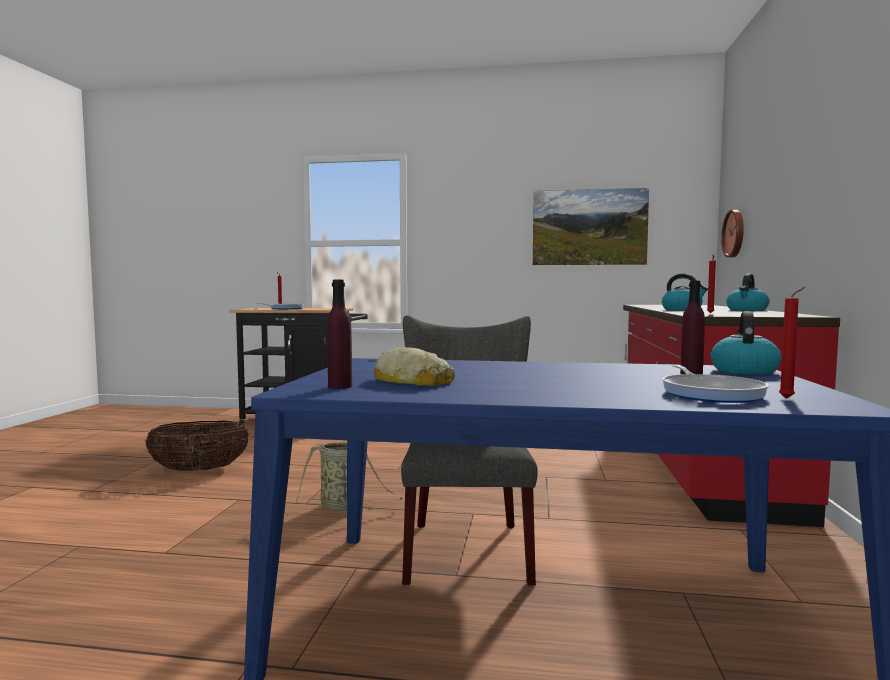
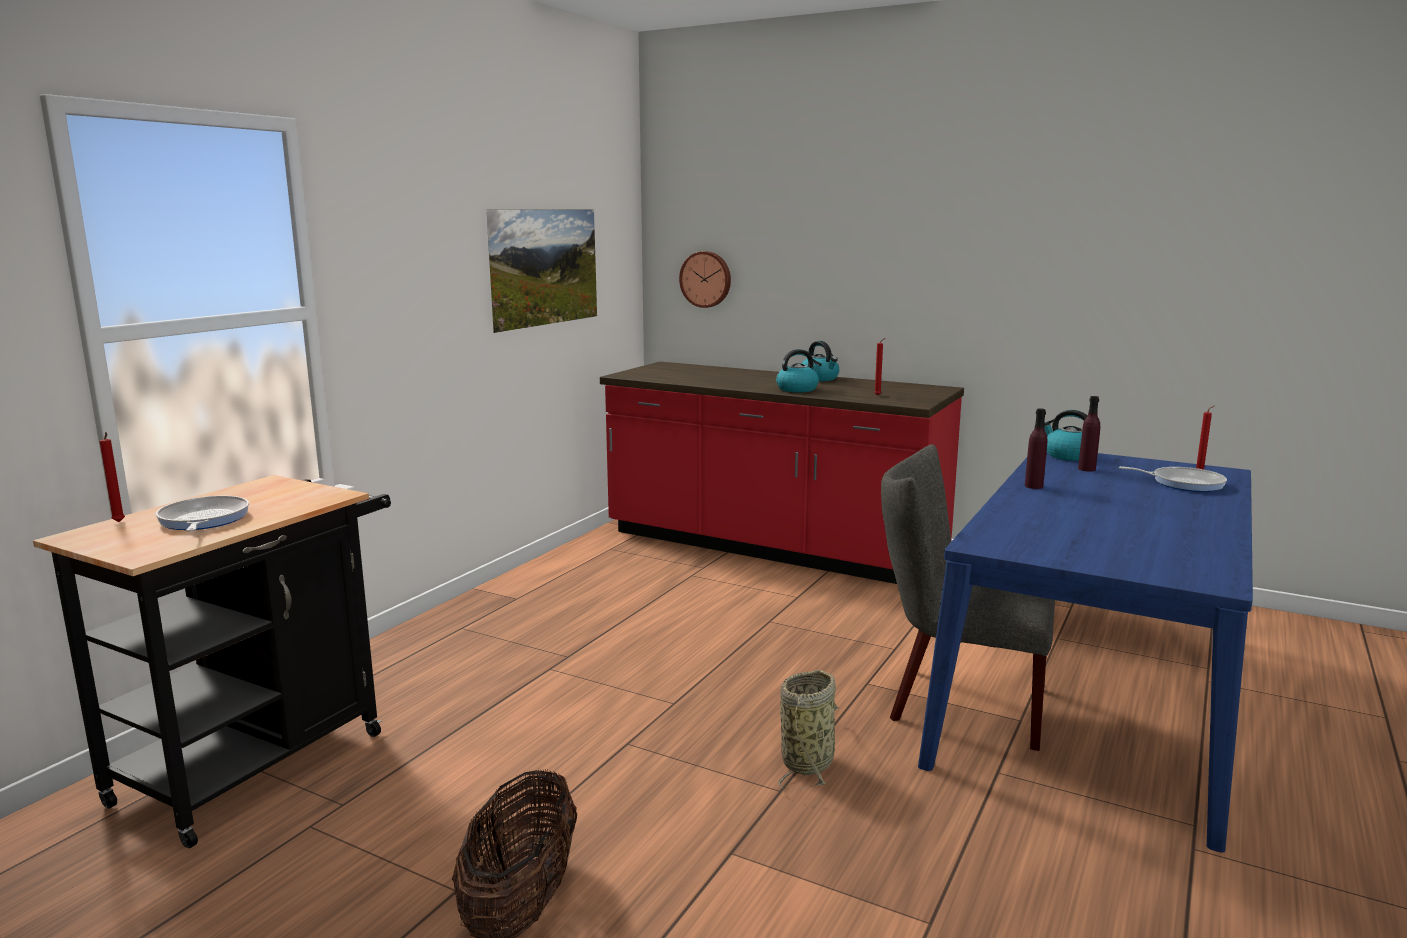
camera: 70 degrees left, 10 degrees up
(340, 386) = (1183, 568): purple bottle -> purple bottle (1033, 486)
(412, 381) = (1140, 542): bread -> none

